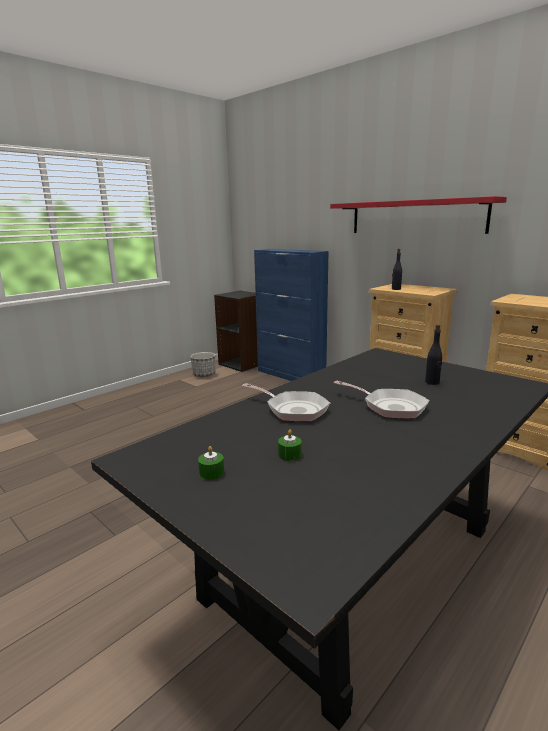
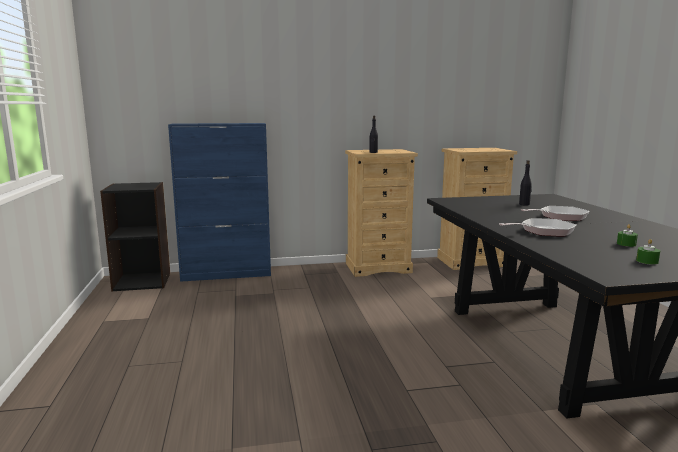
camera: 55 degrees left, 5 degrees down
(204, 375) = (124, 305): planter -> none
(415, 217) = (358, 89): red shelf -> none

